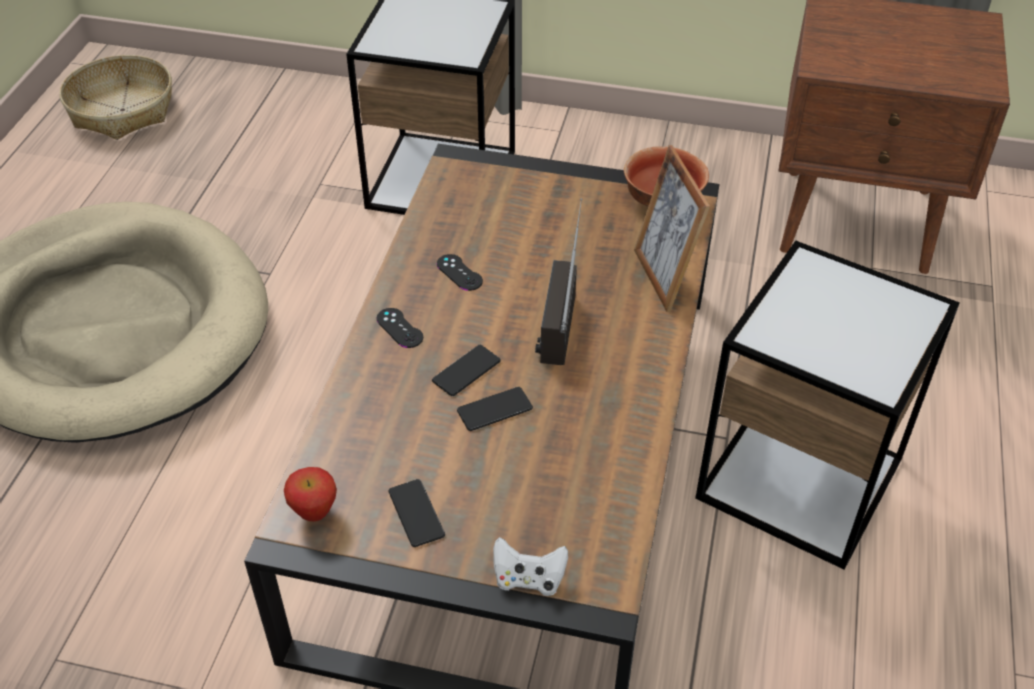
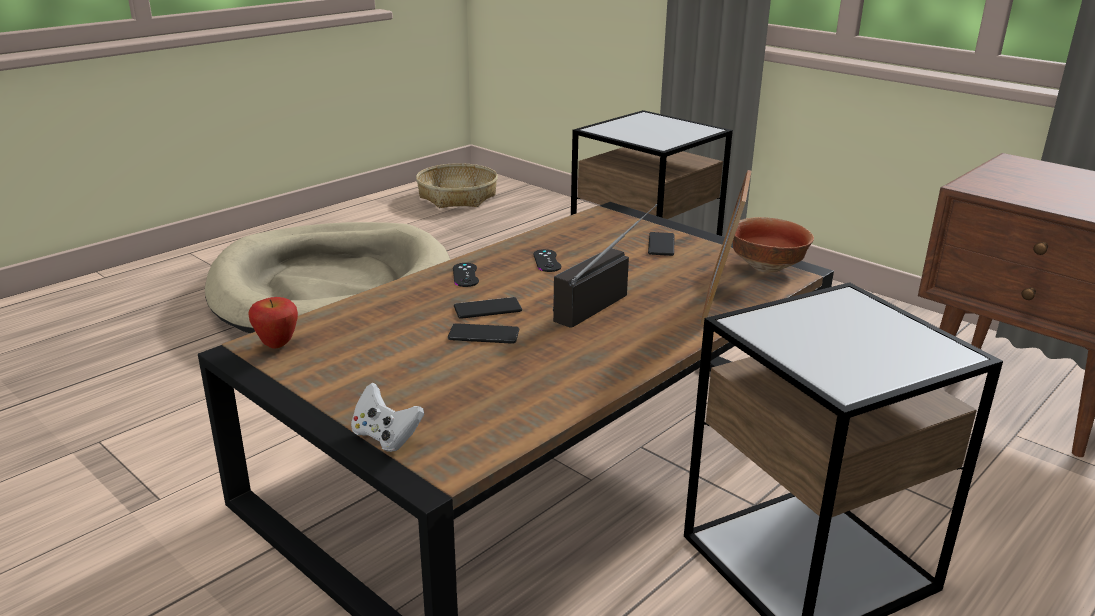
camera: 30 degrees right, 20 degrees down
(416, 513) = (348, 370): phone -> phone (661, 245)

